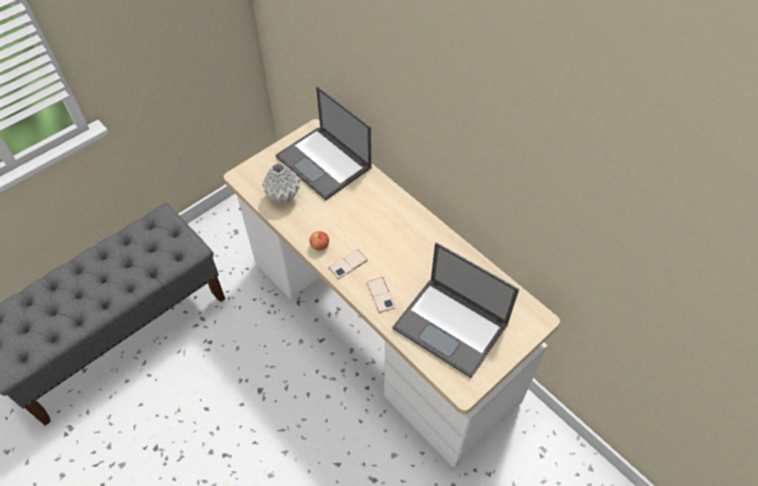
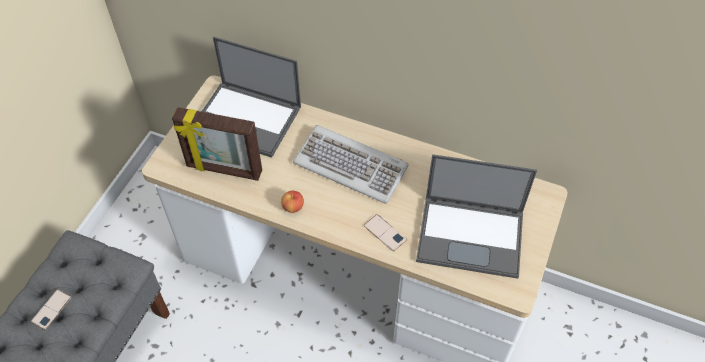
camera: 25 degrees left, 0 degrees up
(284, 196) = (224, 170): grey vase -> picture frame
(348, 264) = (333, 215): phone -> phone (51, 309)
(384, 230) = (351, 165): none -> keyboard

